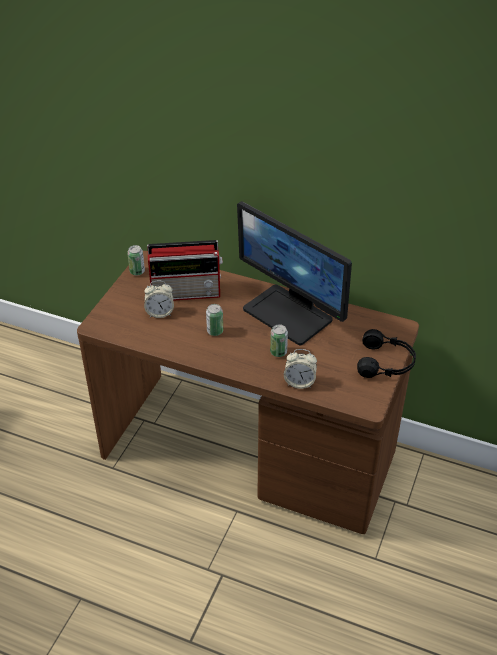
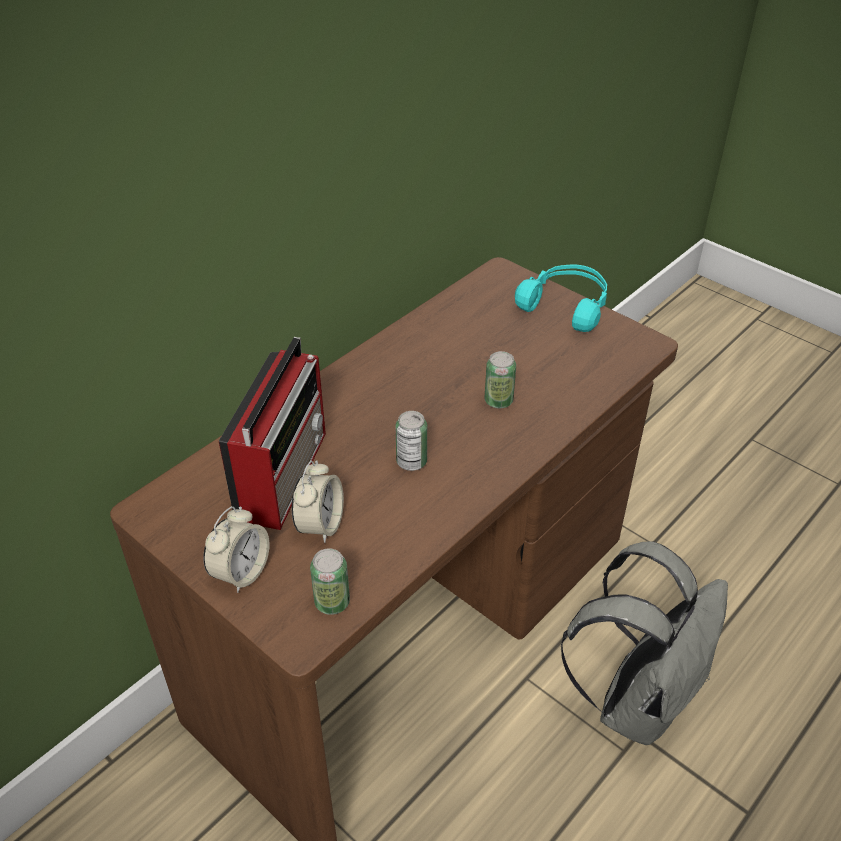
camera: 70 degrees left, 0 degrees up
(137, 271) = (173, 533): can -> can (332, 602)
(245, 570) = (637, 700): none -> grey backpack
(289, 314) = (414, 366): monitor -> none
(299, 382) = (575, 396): alarm clock -> alarm clock (241, 572)
(386, 363) = (567, 305): black headphones -> turquoise headphones

